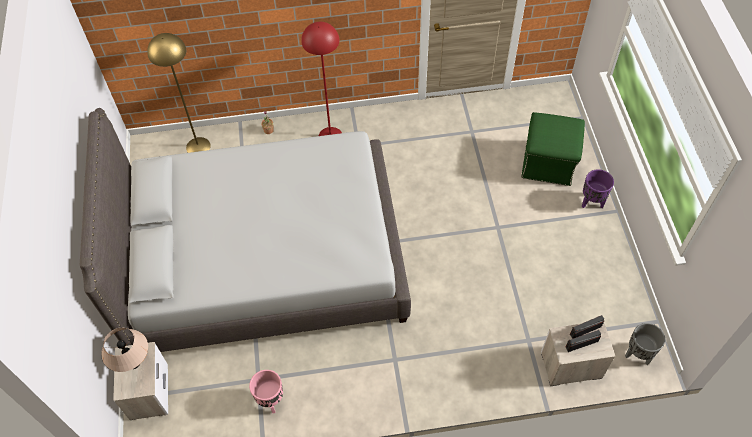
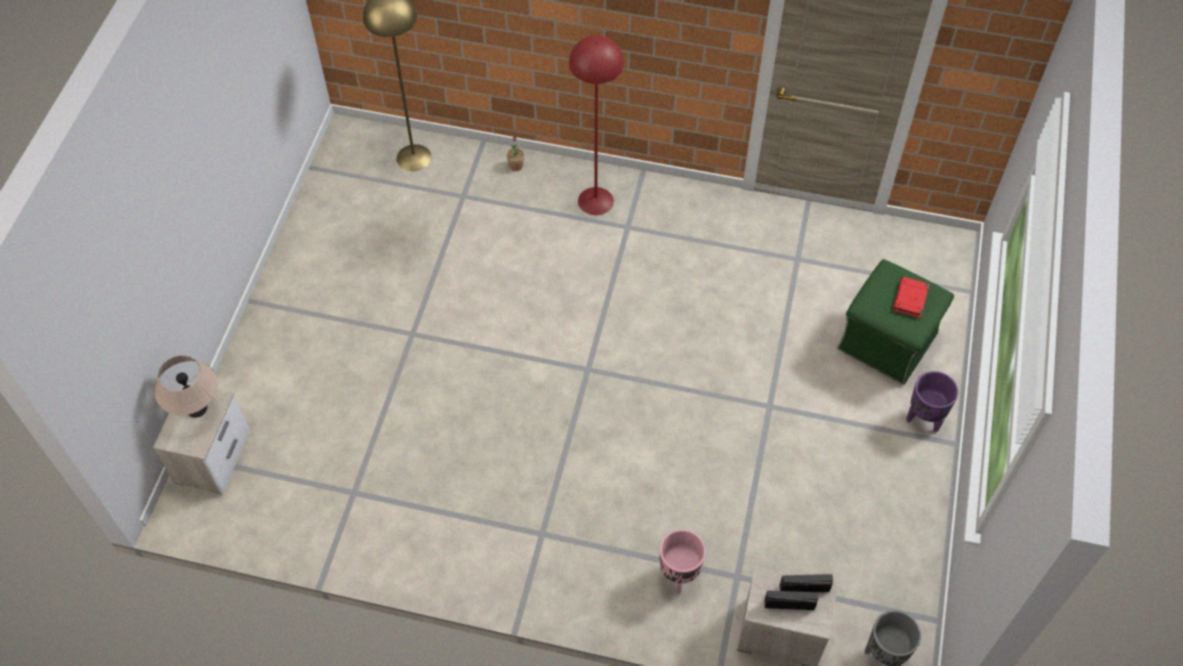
camera: 20 degrees right, 0 degrees up
(265, 259) = (432, 338): grey bed -> none
(271, 401) = (357, 526): pink planter -> pink planter (678, 576)
(561, 131) = (910, 299): none -> red book

